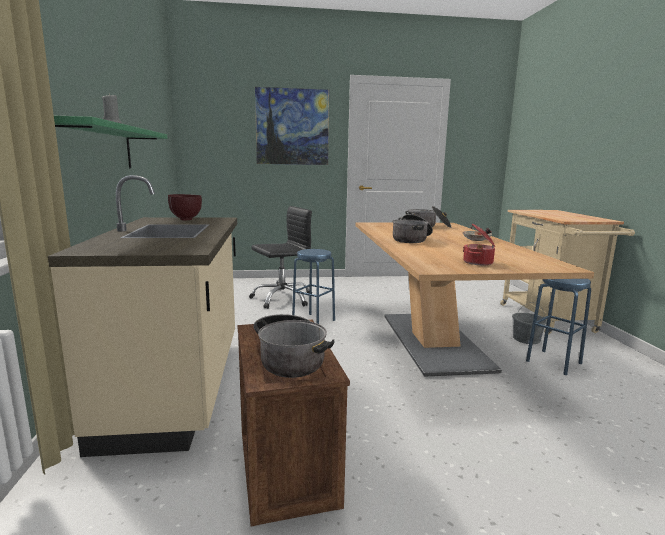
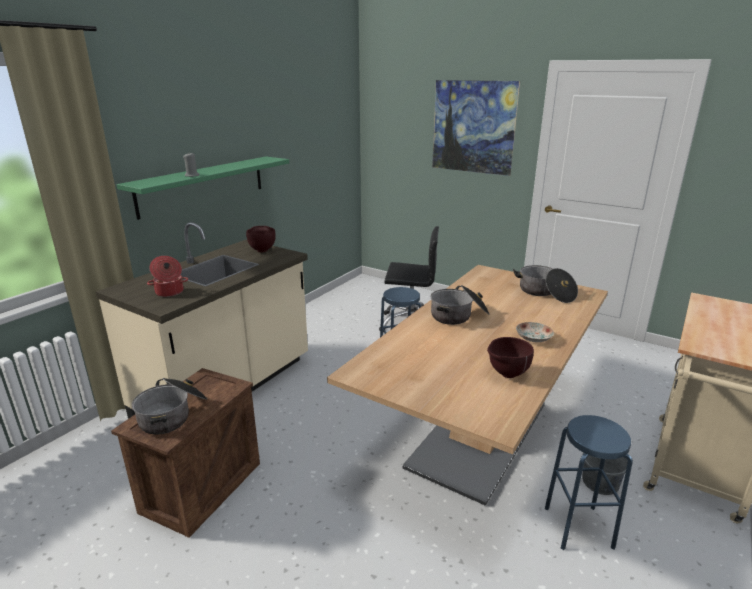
camera: 40 degrees right, 10 degrees up
(479, 262) = (424, 380): cooking pot -> cooking pot (169, 292)
(508, 252) = (506, 375): none -> brown bowl

